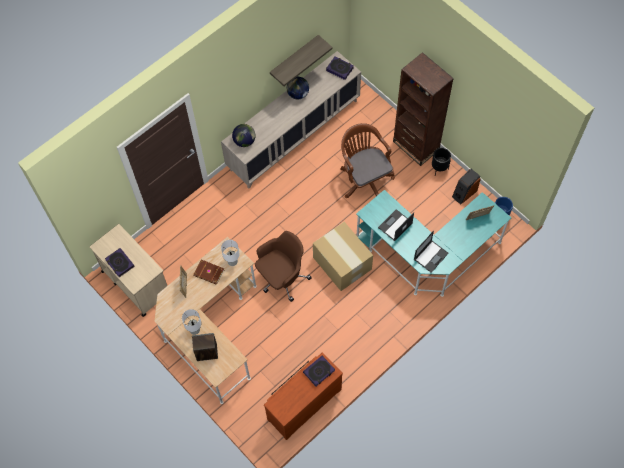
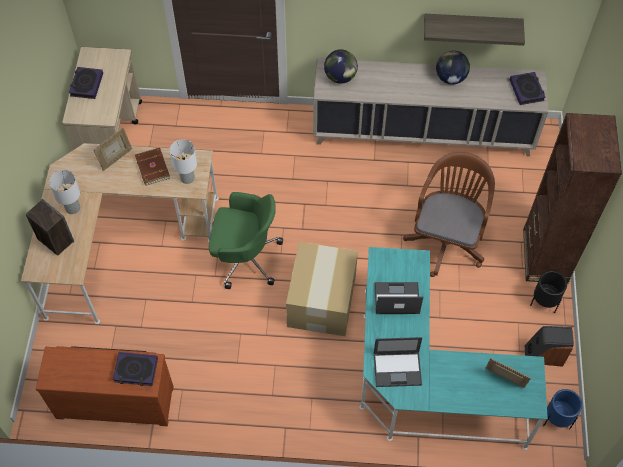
camera: 45 degrees right, 5 degrees down
(282, 278) = (245, 257): brown office chair -> green office chair

